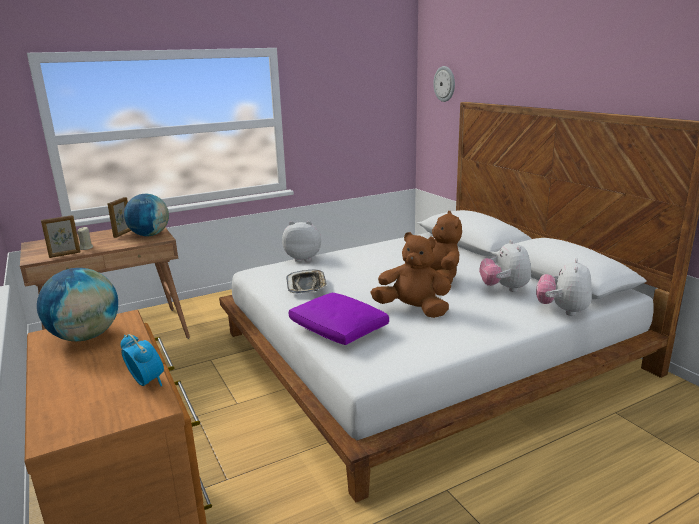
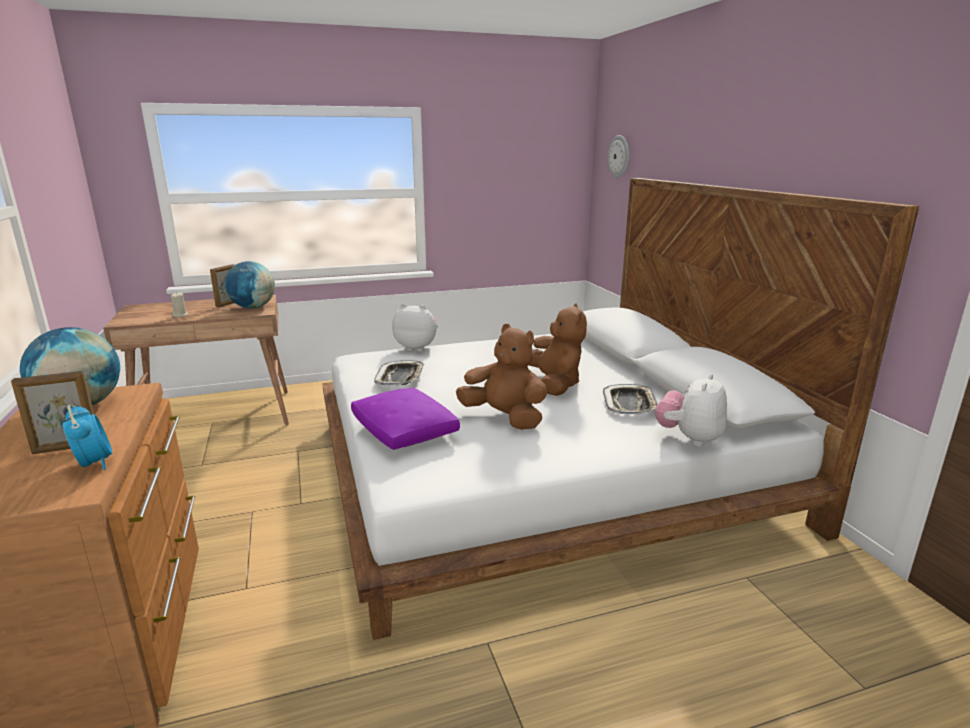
camera: 10 degrees right, 0 degrees up
(65, 255) = (154, 320): picture frame -> picture frame (66, 448)
(504, 289) = (630, 404): plush toy -> tray

